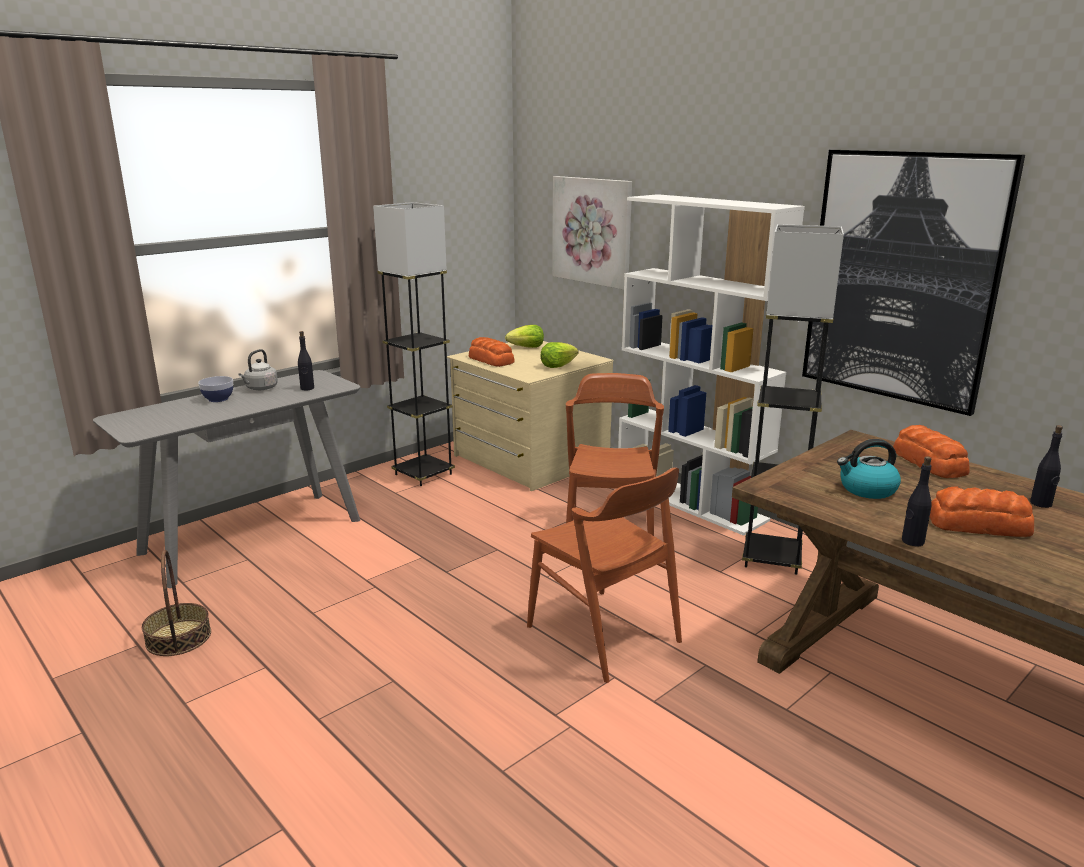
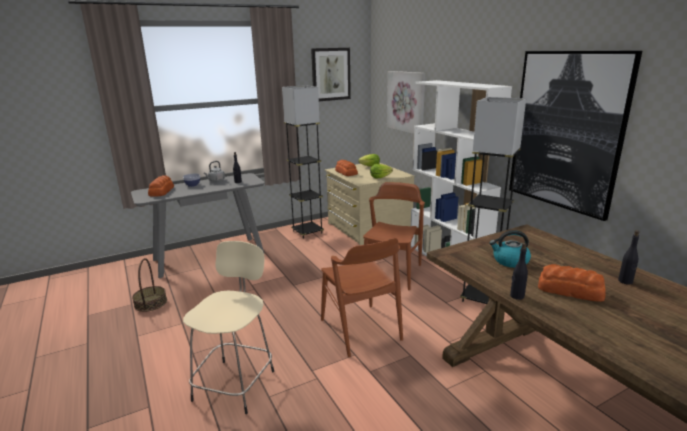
camera: 15 degrees right, 0 degrees up
(430, 758) = (236, 383): none -> beige stool
(448, 181) = (330, 74): none -> picture
(929, 463) = (564, 248): bread -> bread (161, 191)

